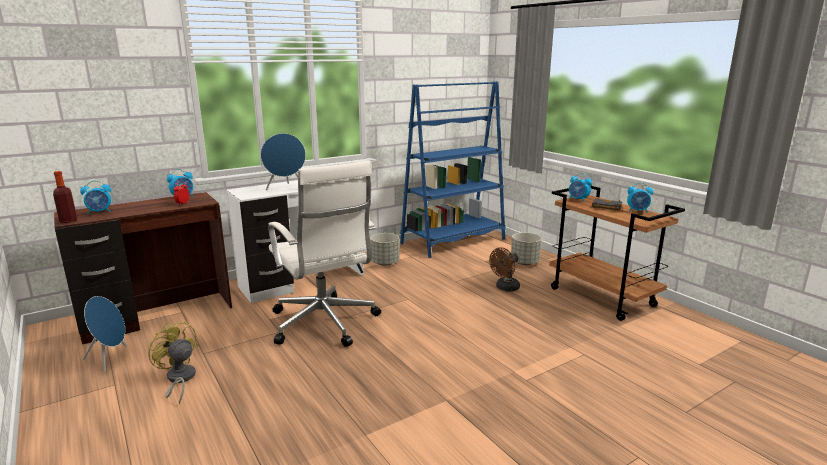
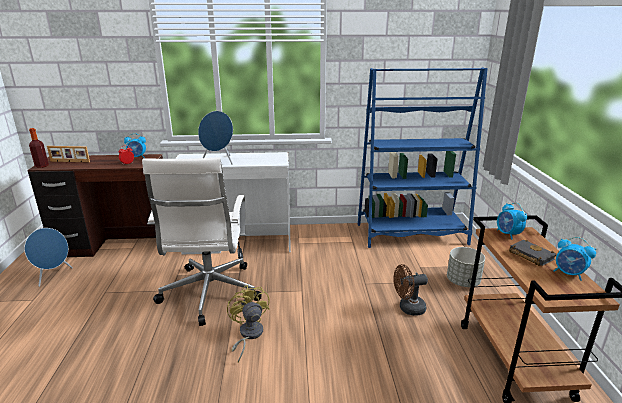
camera: 30 degrees right, 5 degrees up
(100, 212) = (70, 161): alarm clock -> picture frame
(179, 380) = (67, 311): yellow fan -> yellow fan (248, 335)
(385, 263) = (322, 243): grey planter -> none

